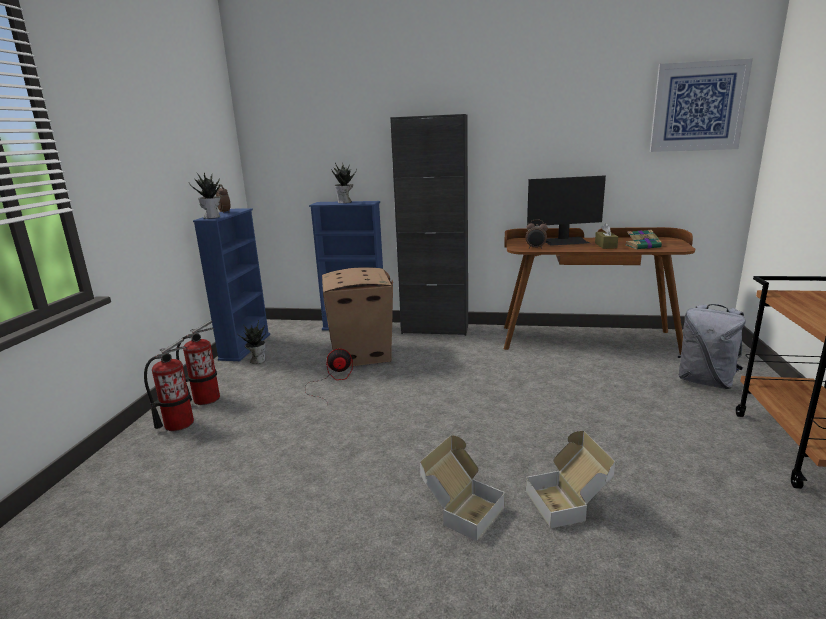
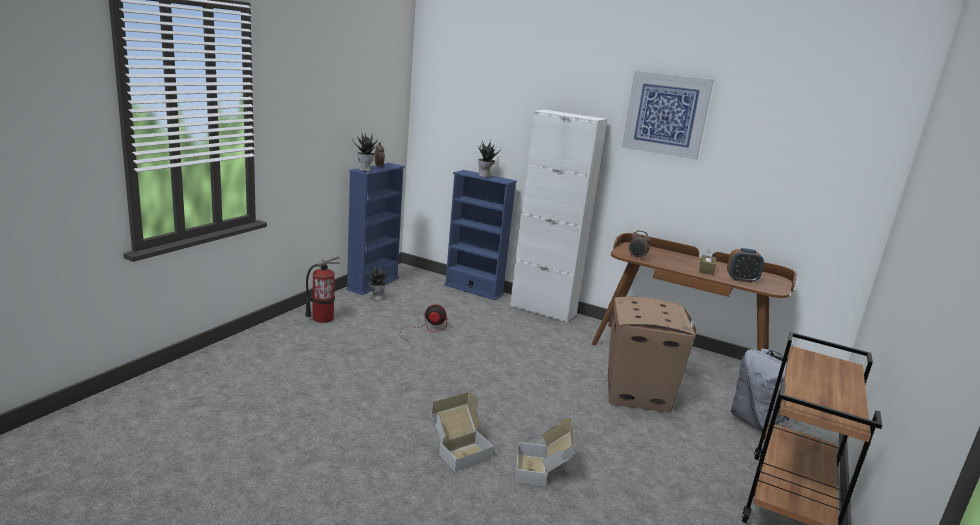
camera: 15 degrees right, 0 degrees up
(178, 424) = (294, 331): fire extinguisher -> none
(361, 353) = (463, 315): cardboard box -> cardboard box (637, 393)
(435, 329) = (543, 310): black cabinet -> white cabinet
(565, 241) = (674, 257): monitor -> none
(643, 246) = (741, 279): book -> alarm clock
(698, 107) = (832, 154): picture -> picture (666, 114)

